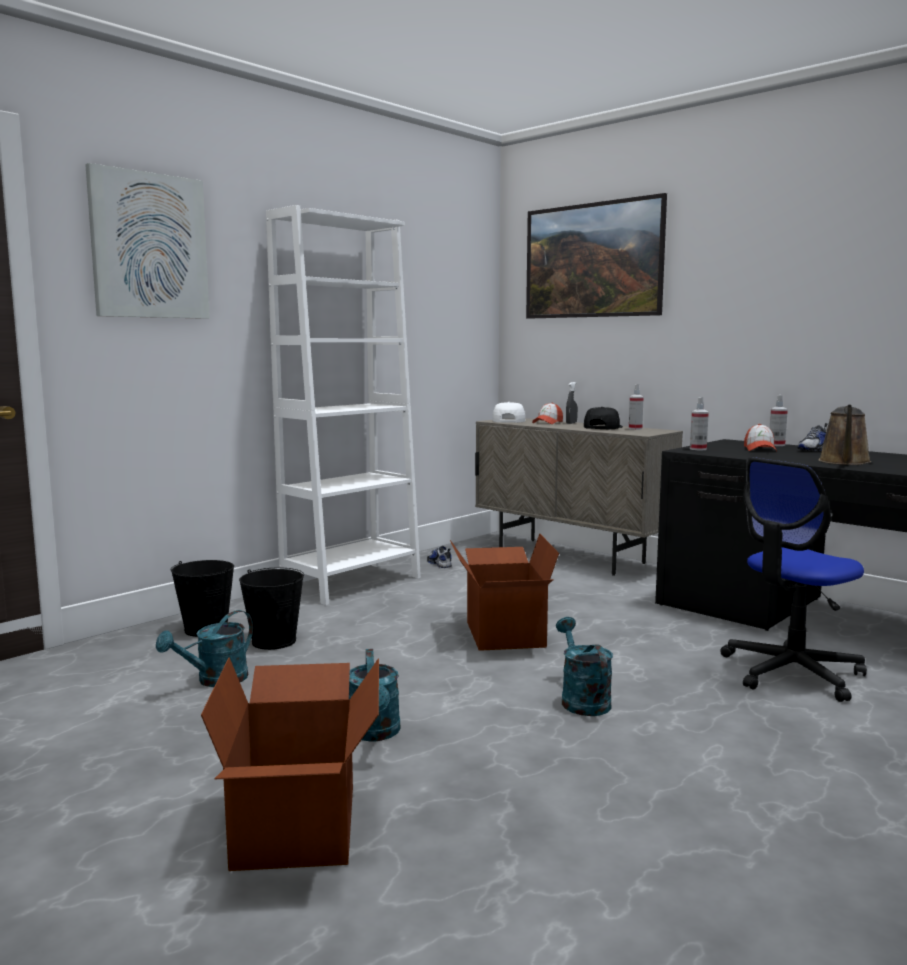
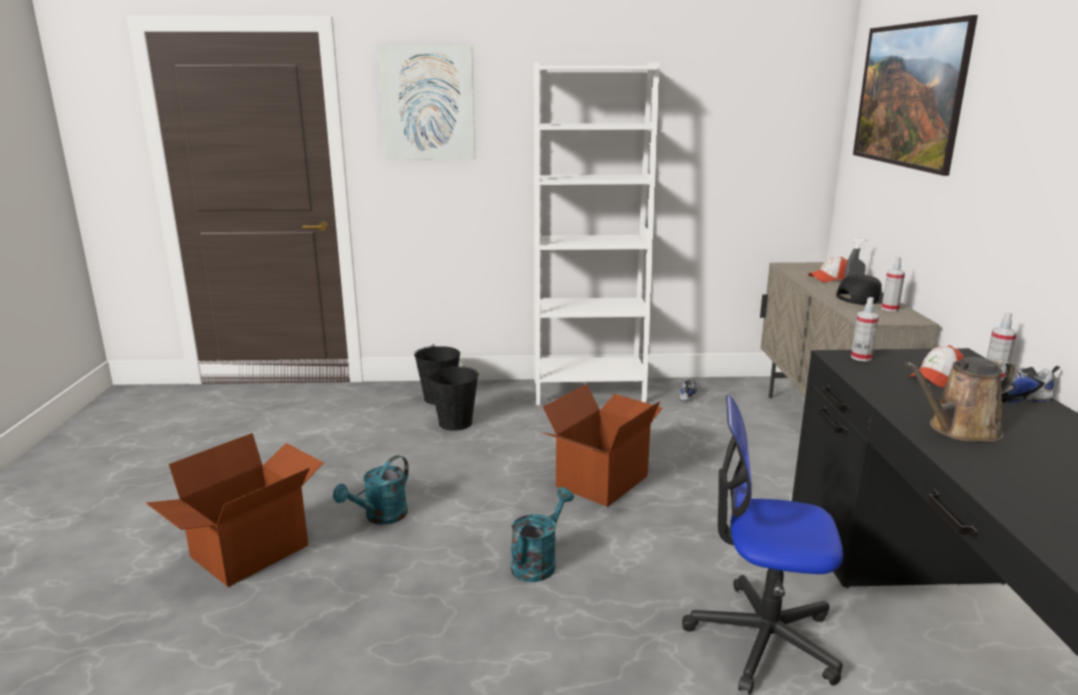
camera: 45 degrees right, 10 degrees up
(215, 681) = (379, 439): turquoise watering can -> none
(508, 420) = (802, 267): white cap -> none

